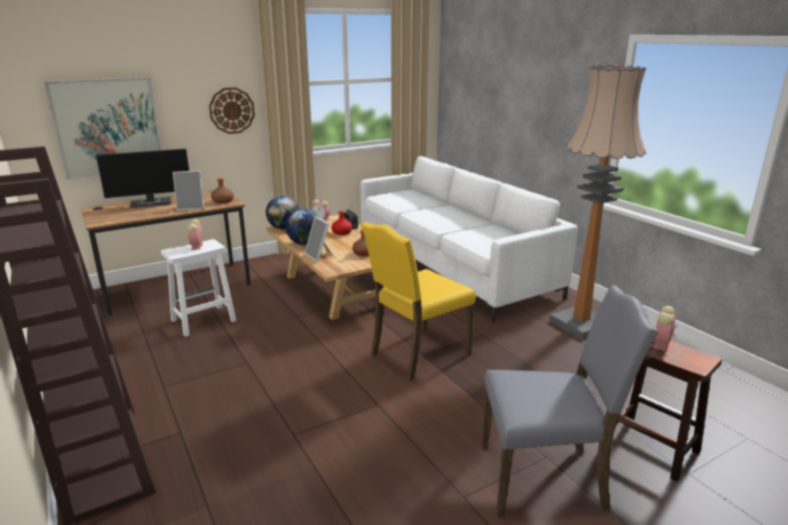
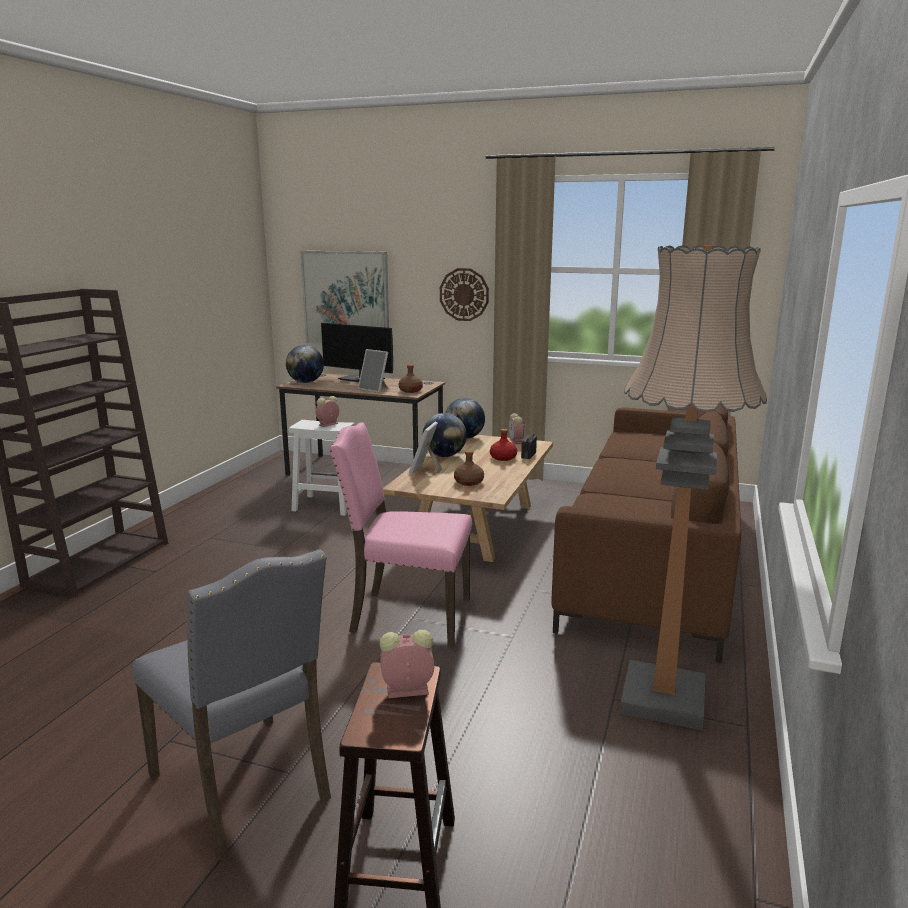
camera: 50 degrees right, 5 degrees down
(106, 217) = (306, 382): none -> globe
(417, 354) = (408, 616): yellow chair -> pink chair
(451, 266) = (652, 556): white sofa -> brown sofa

